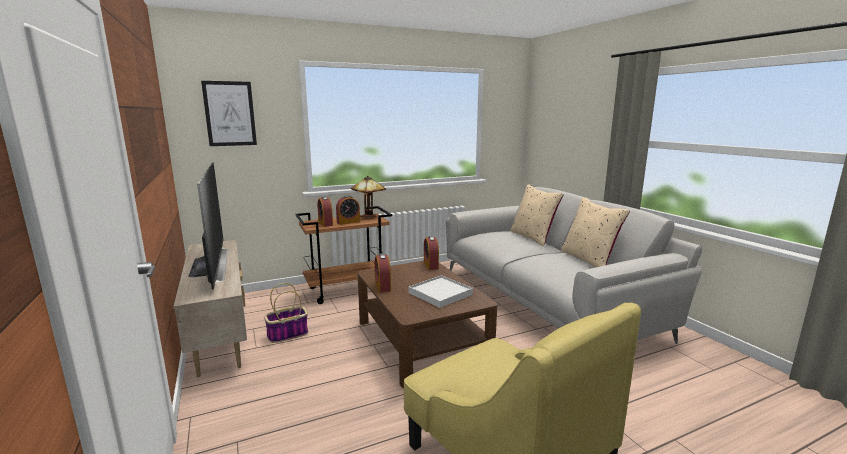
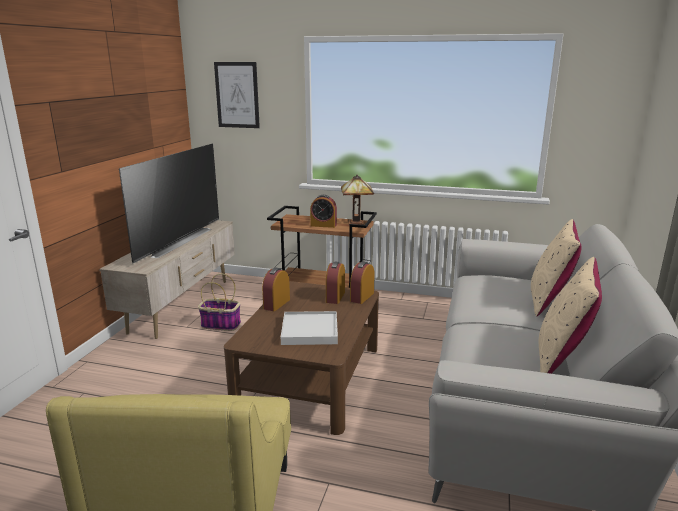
camera: 40 degrees right, 5 degrees up
(325, 223) = (301, 222): alarm clock -> alarm clock (335, 297)

